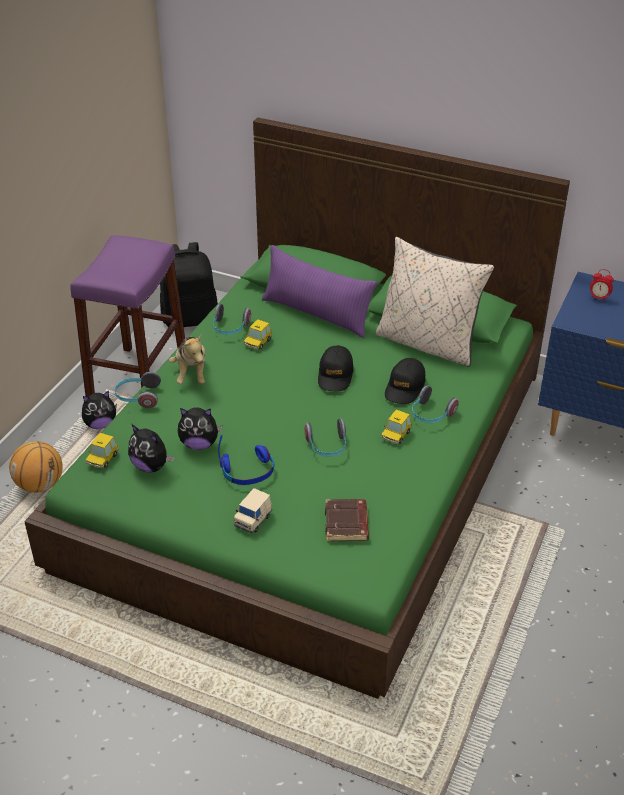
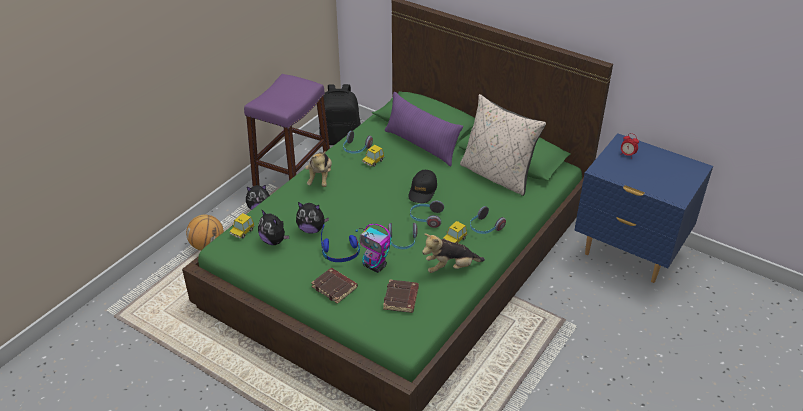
camera: 10 degrees right, 0 degrees up
(138, 397) = (278, 191): headphones -> headphones (426, 218)
(253, 520) = (335, 287): beige toy car -> brown book
(299, 483) = (375, 266): none -> toy robot
(401, 473) = (450, 268): none -> plush toy
(405, 387) = (471, 205): black cap -> none

